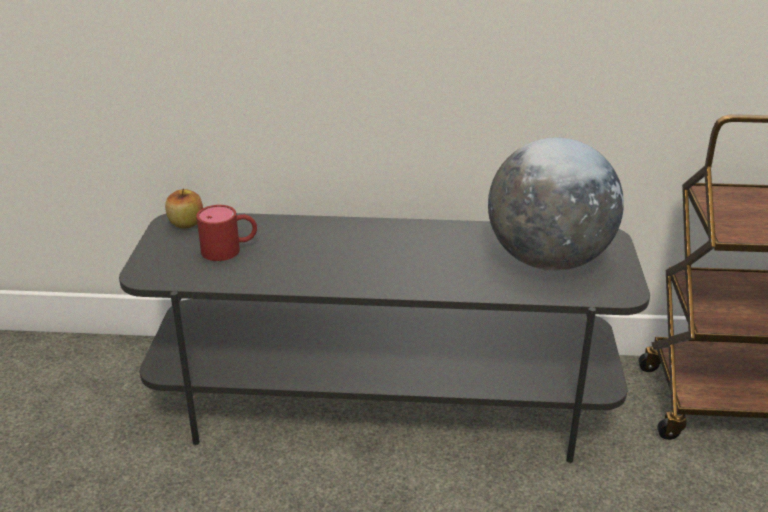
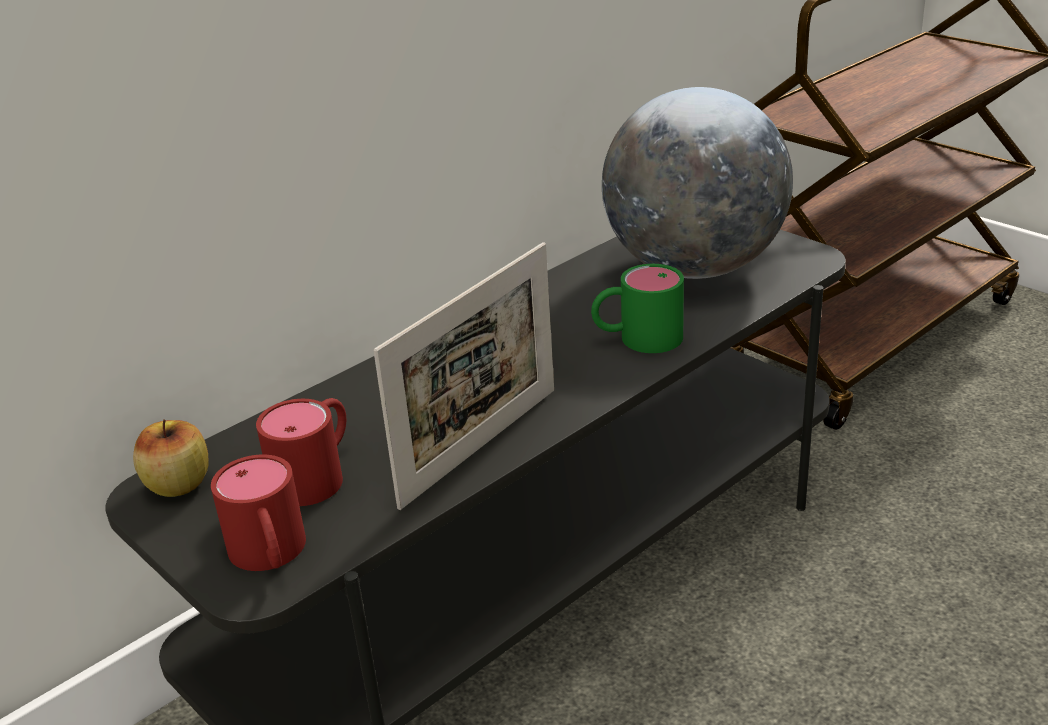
camera: 45 degrees left, 0 degrees up
(165, 268) = (270, 556): none -> red mug
(298, 278) = (481, 446): none -> picture frame
(448, 276) = (637, 338): none -> green mug

